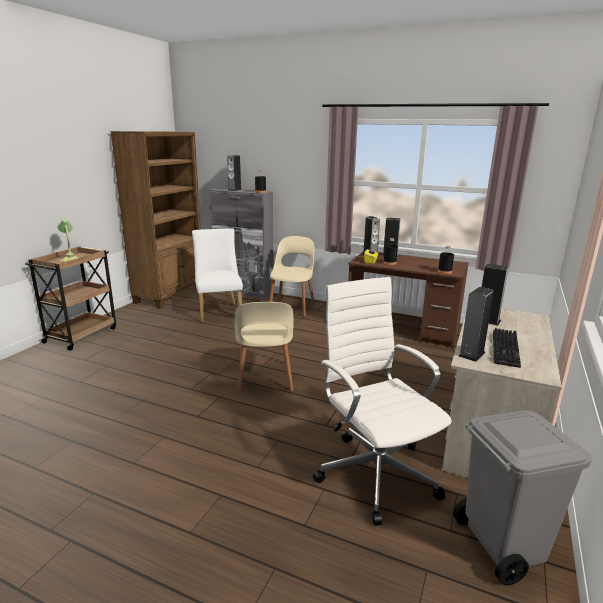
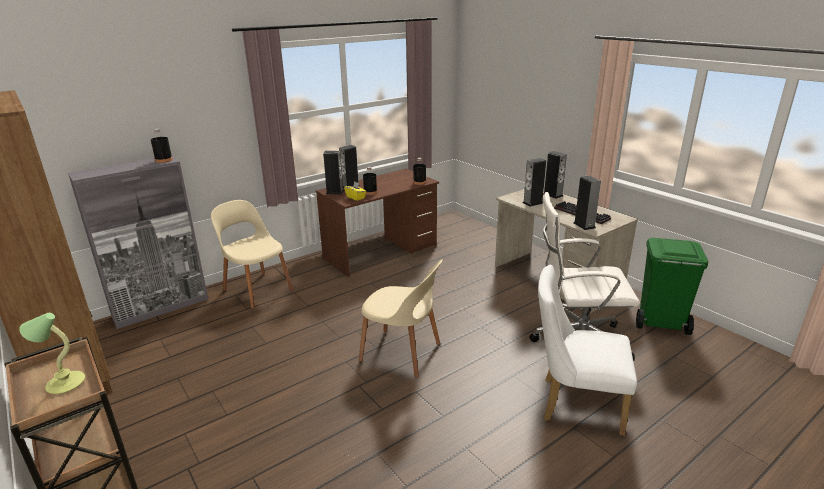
camera: 60 degrees left, 5 degrees up
(219, 311) = (197, 341): white chair -> white chair (574, 404)
(234, 190) = (114, 168): speaker -> speaker (553, 195)
(501, 545) = (660, 323): grey trash can -> green trash can

